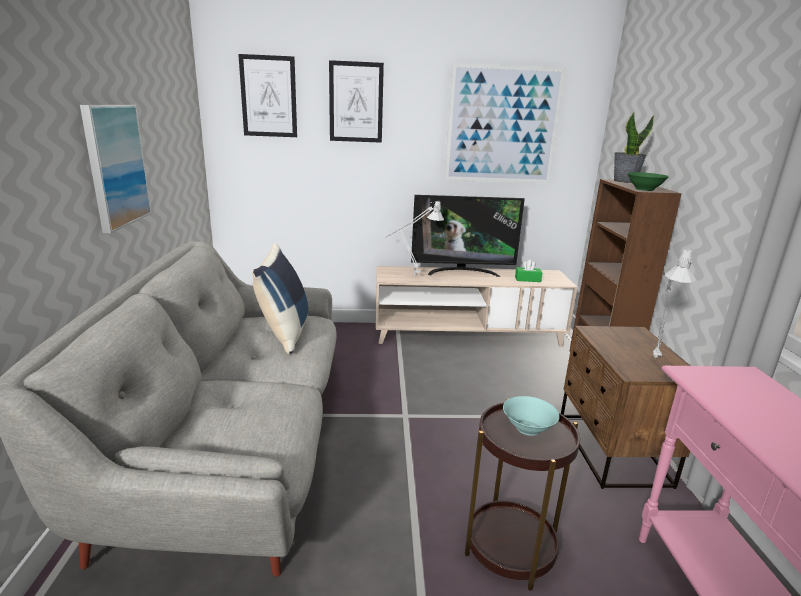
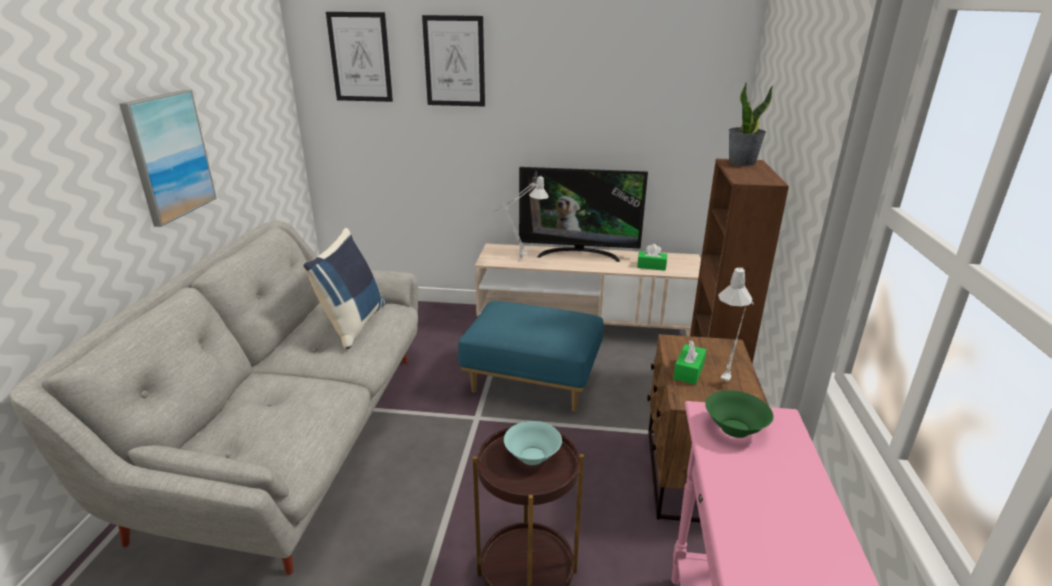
camera: 10 degrees right, 5 degrees up
(443, 383) = (533, 382): none -> blue ottoman
(502, 125) = (624, 85): picture -> none
(619, 352) = (688, 371): none -> green tissue box
(644, 189) = (747, 179): green bowl -> green bowl (734, 429)

